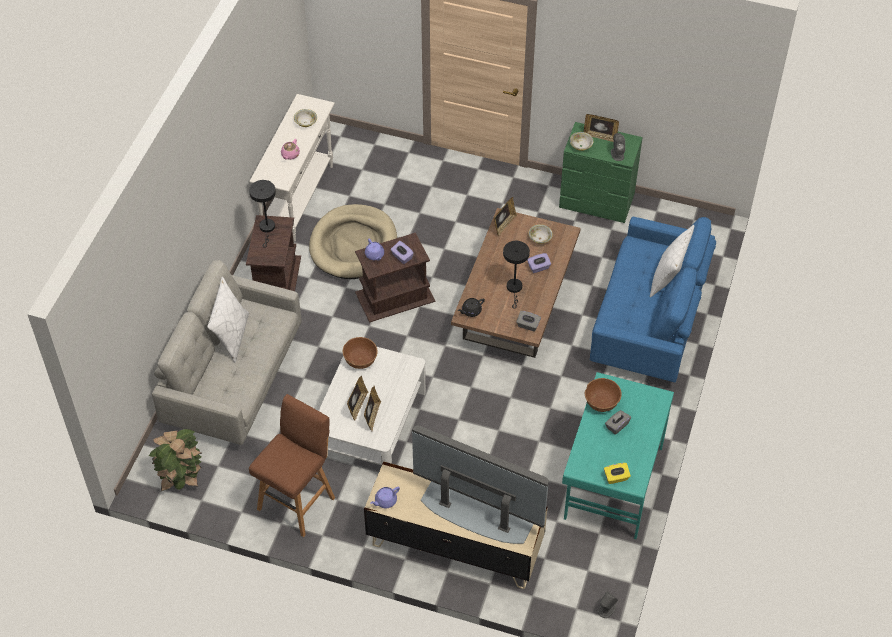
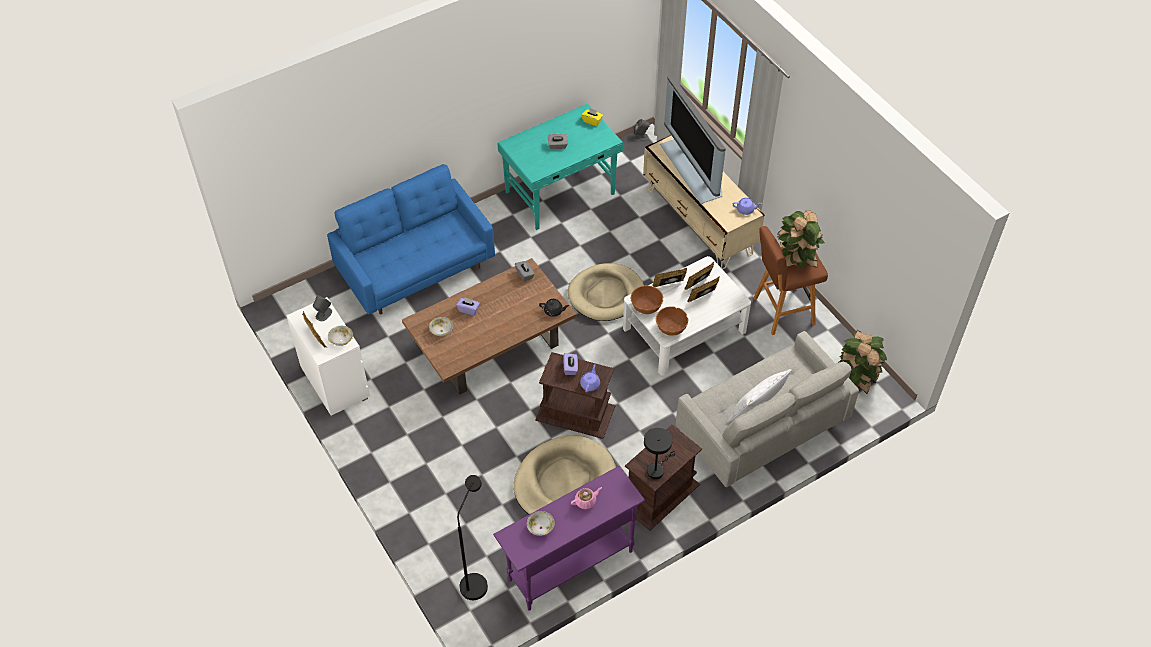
camera: 140 degrees left, 0 degrees up
(287, 457) = (796, 261): none -> potted plant
(298, 199) = (570, 565): white console table -> purple console table
(354, 153) = (475, 580): none -> black floor lamp
(468, 409) = (606, 294): none -> beige dog bed
(504, 224) = (454, 361): picture frame -> picture frame (669, 285)
(514, 289) = (504, 306): black table lamp -> none
(597, 202) = (335, 382): green dresser -> white dresser
(601, 402) = (551, 164): brown bowl -> brown bowl (646, 306)
(668, 278) = (389, 241): white pillow -> none

